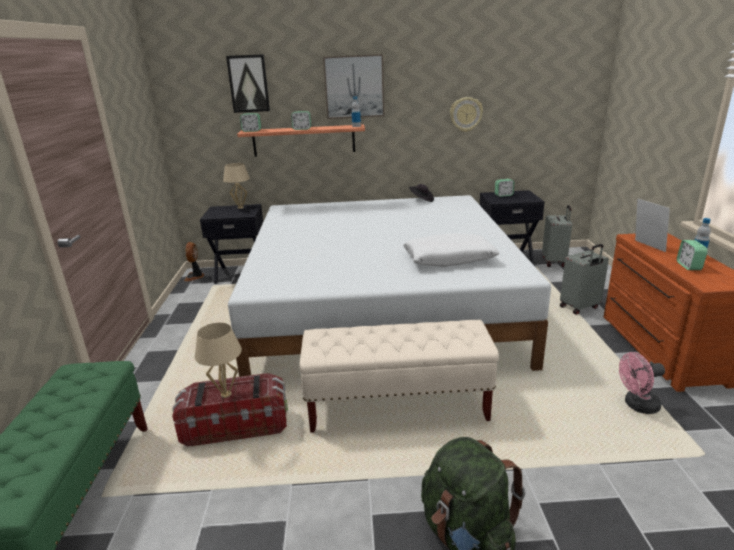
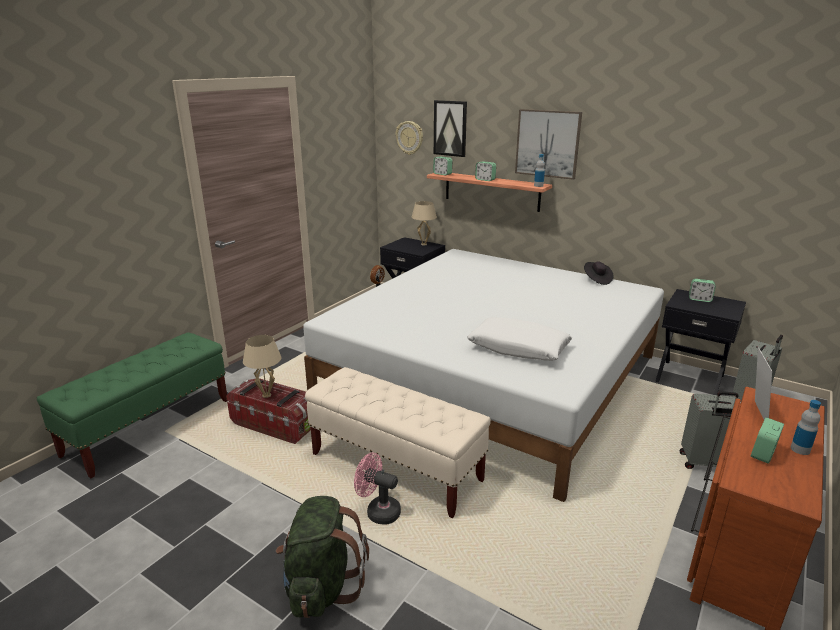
camera: 35 degrees right, 0 degrees up
(466, 114) = (672, 192): wall clock -> wall clock (409, 137)
(637, 405) = (617, 585): pink fan -> pink fan (378, 511)

